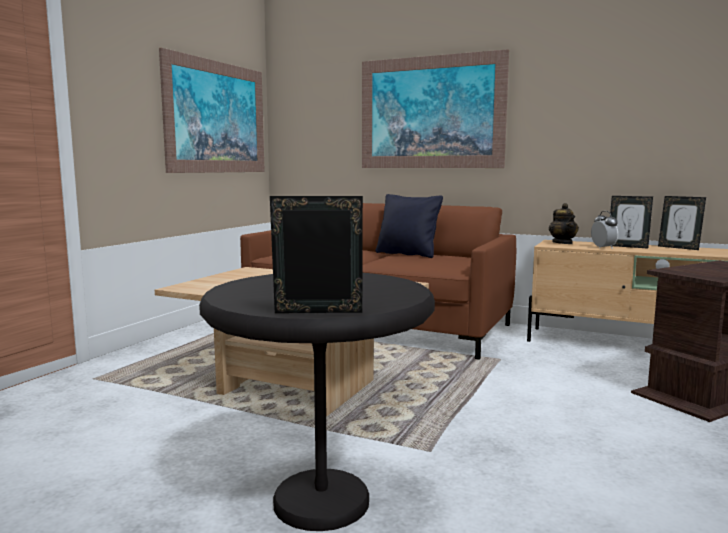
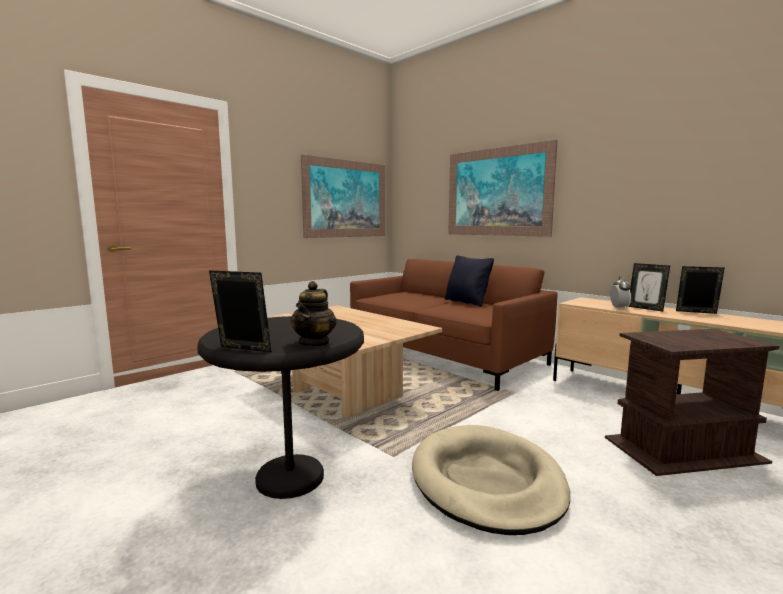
camera: 20 degrees right, 0 degrees up
(559, 459) = (486, 482): none -> beige dog bed
(562, 243) = (590, 301): teapot -> teapot (314, 343)
(679, 248) = (696, 313): picture frame -> picture frame turned 135 degrees clockwise

